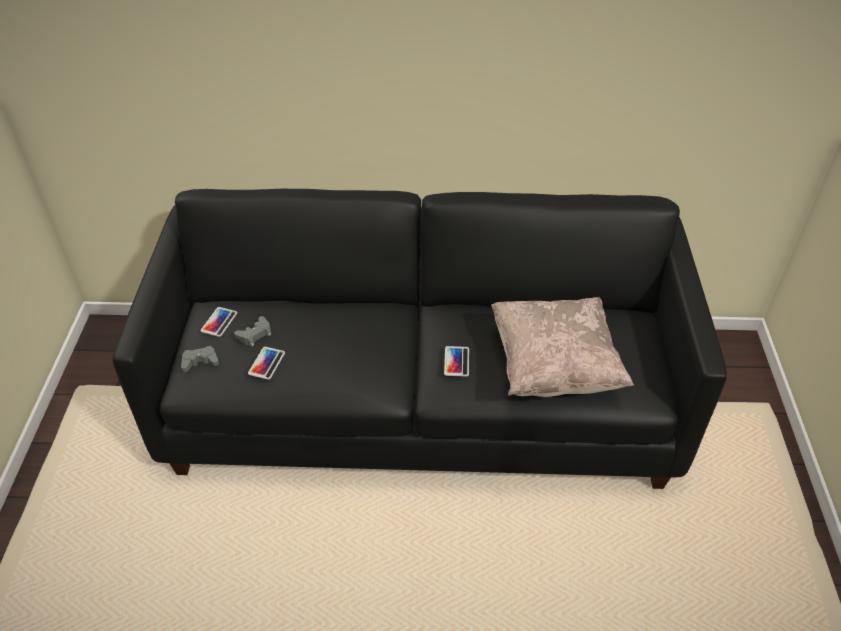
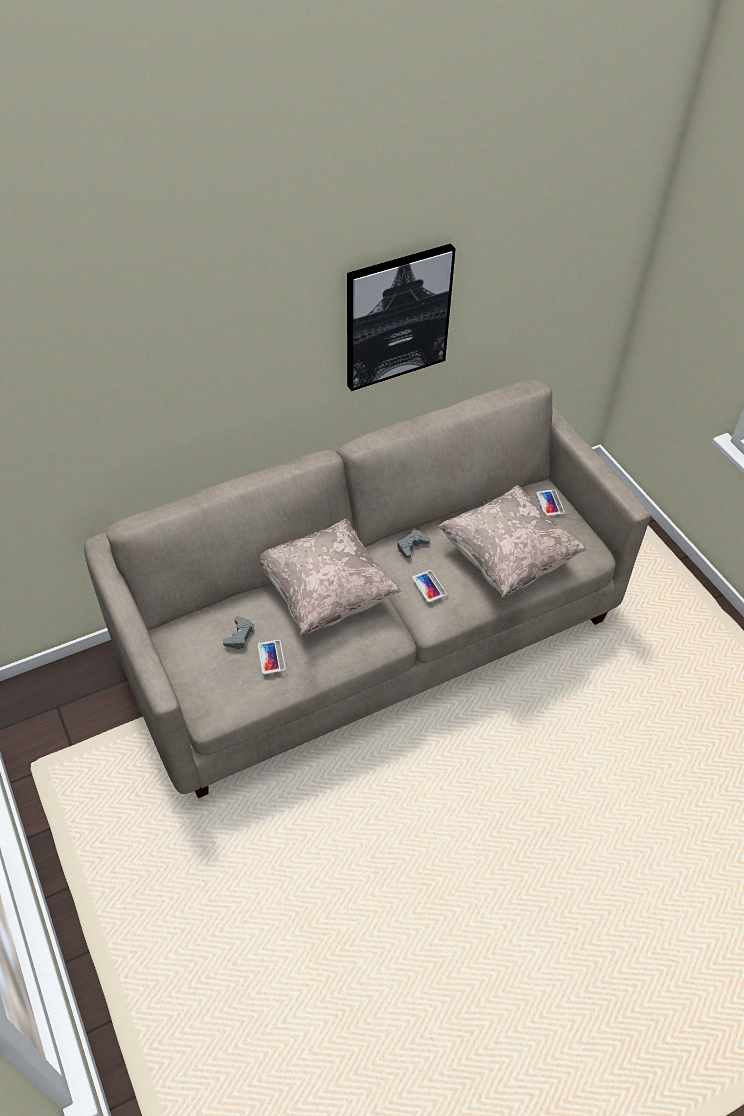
camera: 30 degrees left, 5 degrees up
(200, 362) = (206, 682): grey game controller -> grey game controller (412, 546)
(219, 322) = (195, 638): phone -> phone (550, 503)
(356, 329) = (326, 593): none -> beige pillow
(421, 402) = (370, 633): black sofa -> beige sofa
(519, 77) = (397, 317): none -> picture

